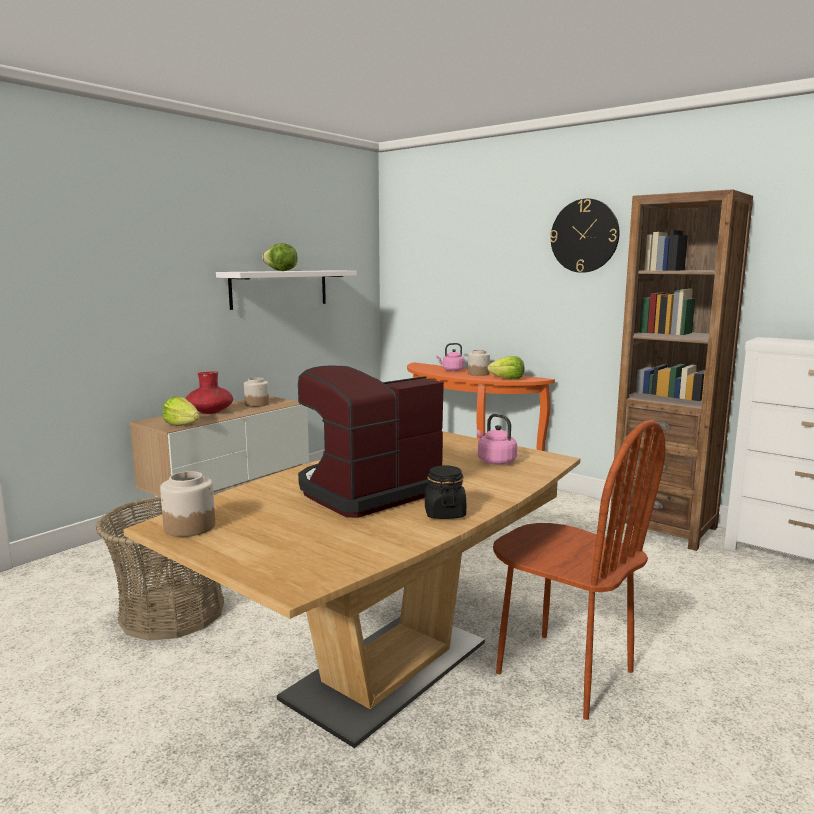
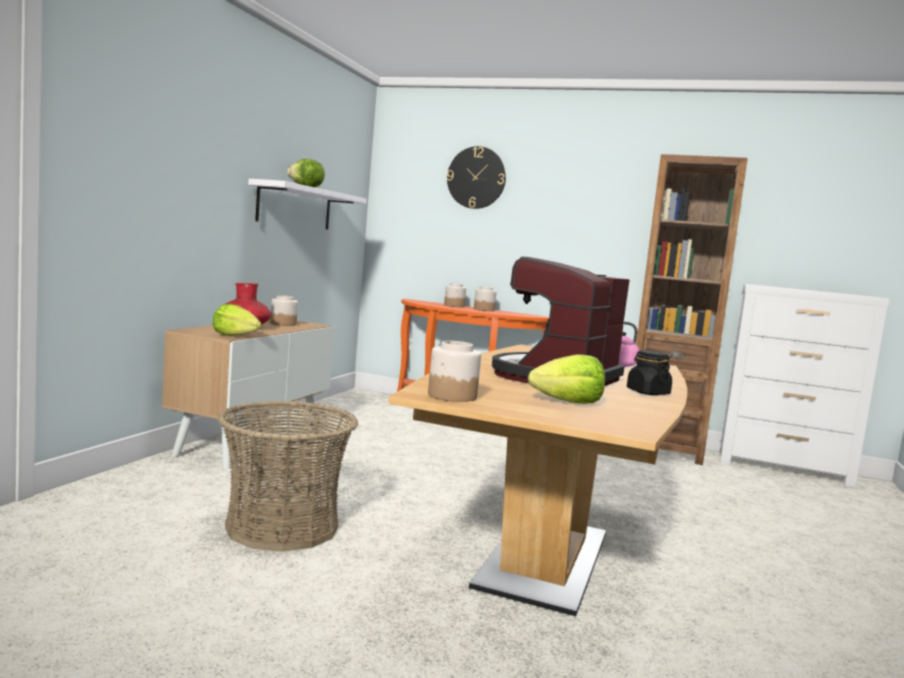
camera: 20 degrees left, 5 degrees down
(452, 370) = (454, 306): pink kettle -> jar
(507, 379) = (517, 314): lettuce -> lettuce (568, 402)
(564, 672) = (686, 551): brown chair -> none
(584, 236) = (593, 188): wall clock -> wall clock (476, 177)

